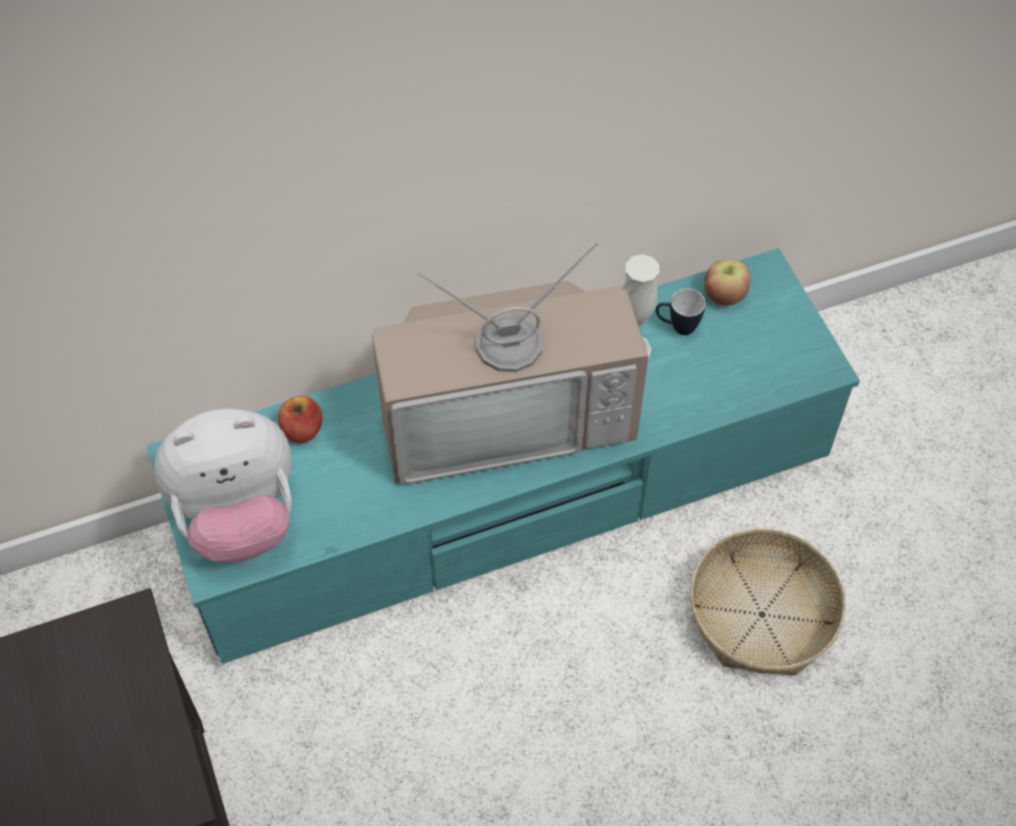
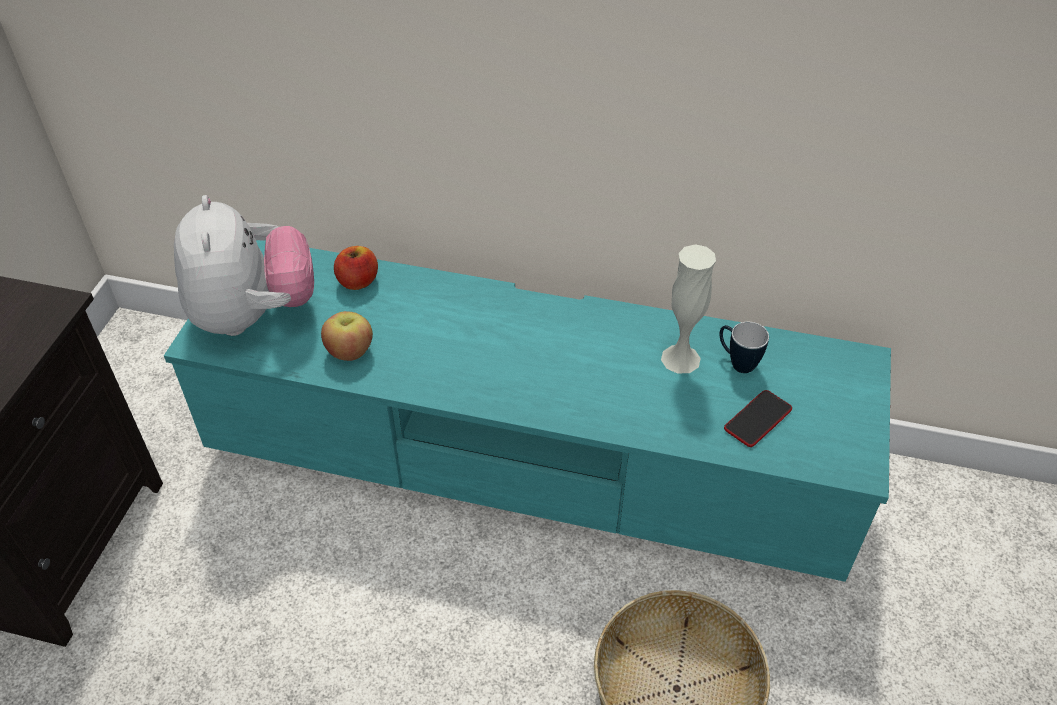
camera: 35 degrees right, 10 degrees down
(238, 517) = (253, 315): plush toy -> plush toy turned 120 degrees counterclockwise
(507, 414) = (526, 352): television -> none
(724, 295) = (804, 359): apple -> apple (350, 351)
(728, 369) = (758, 419): none -> phone

